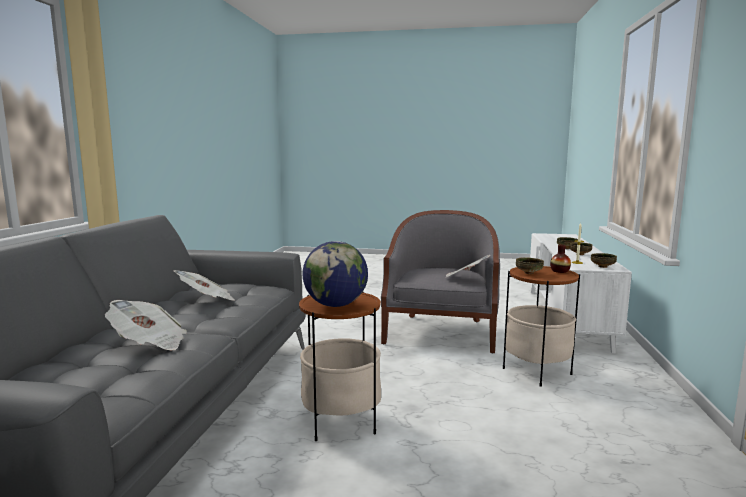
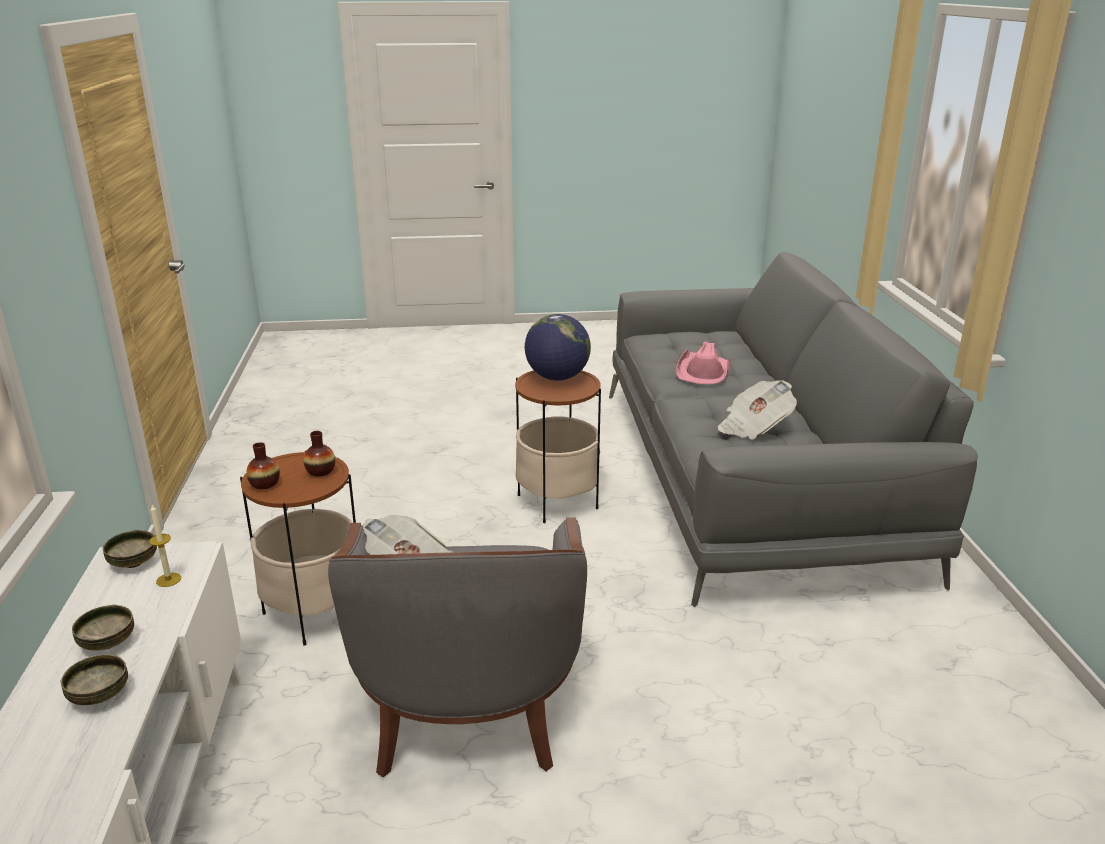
camera: 165 degrees right, 15 degrees up
(149, 343) = (703, 371): newspaper -> pink hat
(528, 273) = (320, 471): bowl -> vase

